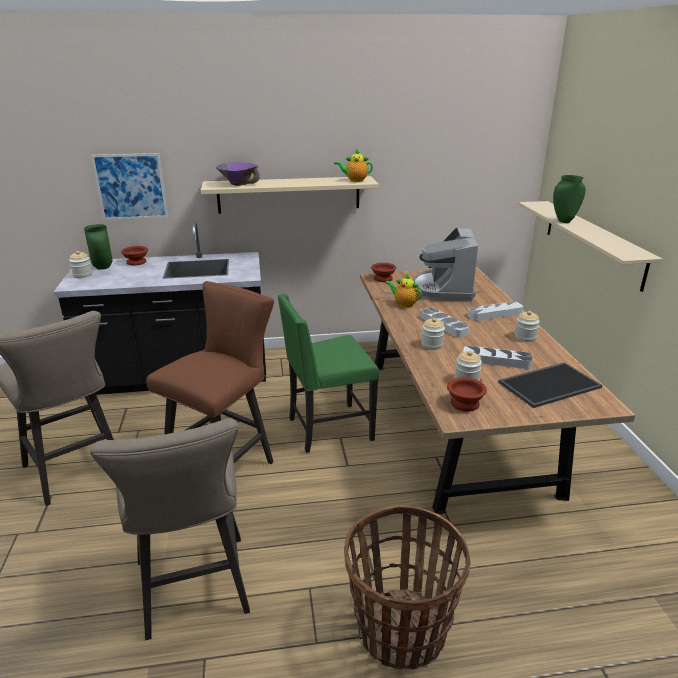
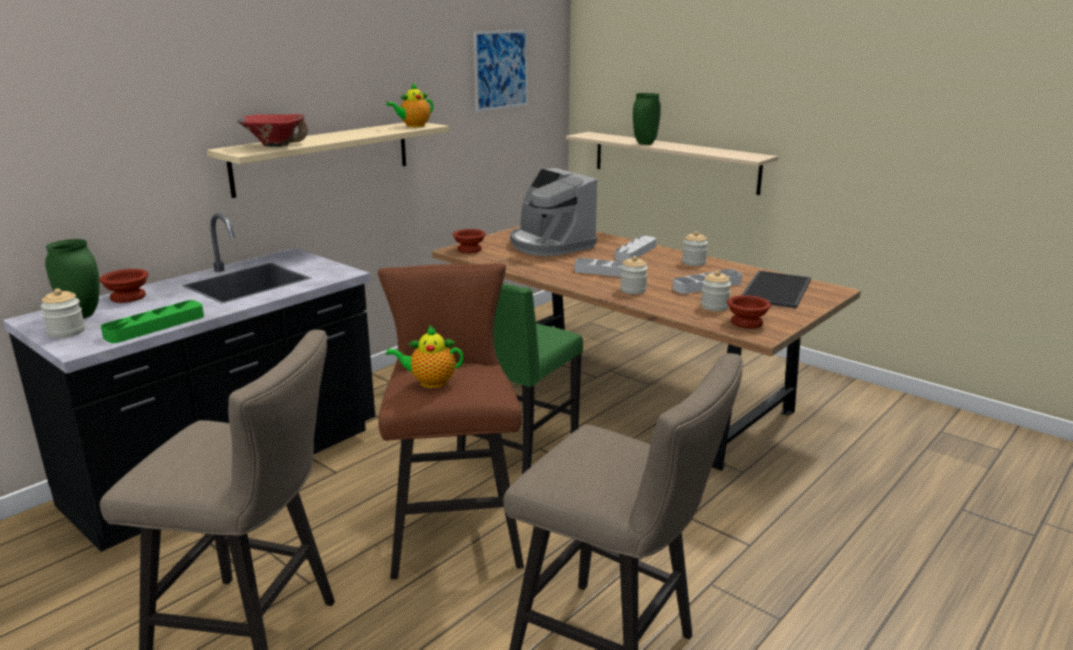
camera: 40 degrees left, 5 degrees down
(114, 283) = (155, 326): none -> green tray
(130, 186) = (91, 171): picture -> picture (501, 70)
(238, 184) = (275, 145): purple bowl -> red bowl
(401, 631) = (824, 568): basket -> none
(404, 304) = (538, 265): teapot -> teapot (430, 382)

